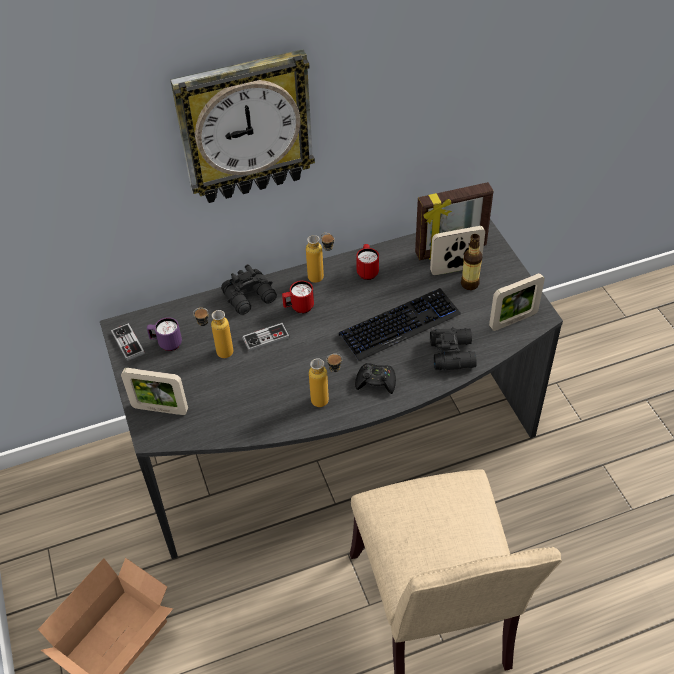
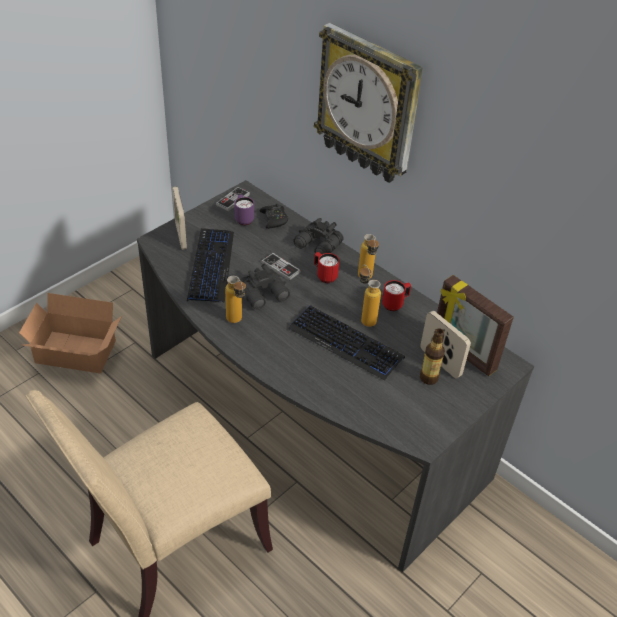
camera: 60 degrees right, 5 degrees down
(217, 353) = (249, 247): bottle -> bottle (364, 318)
(227, 396) = (211, 266): none -> keyboard
(376, 382) = (273, 346): black game controller -> black game controller (274, 219)
(453, 353) = (335, 389): black binoculars -> black binoculars (265, 295)
(513, 320) = (403, 423): picture frame -> none

